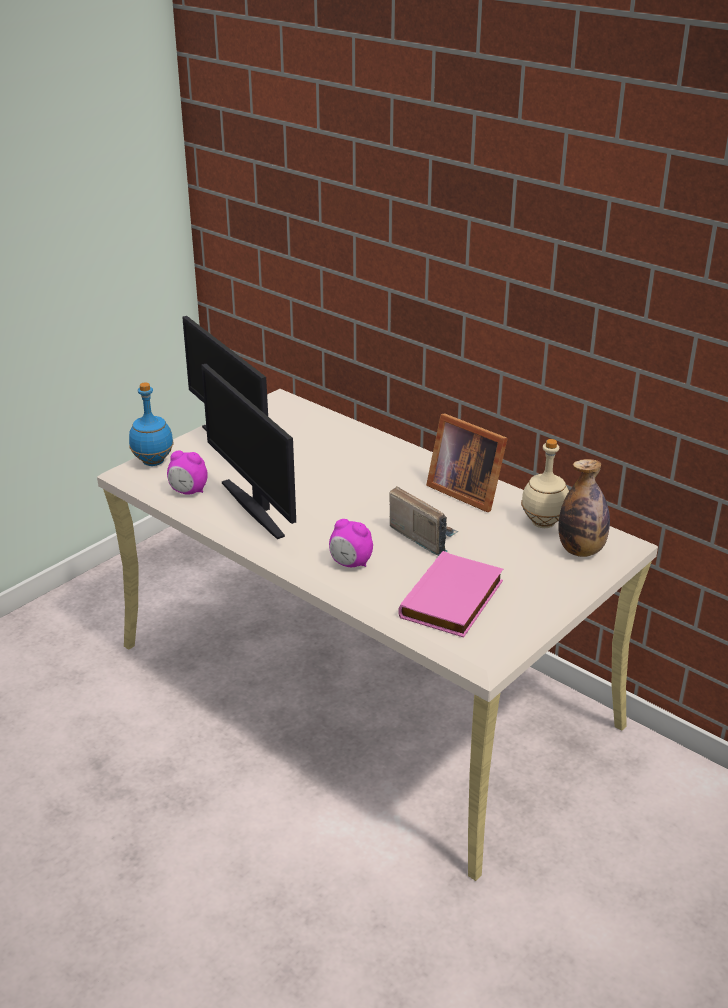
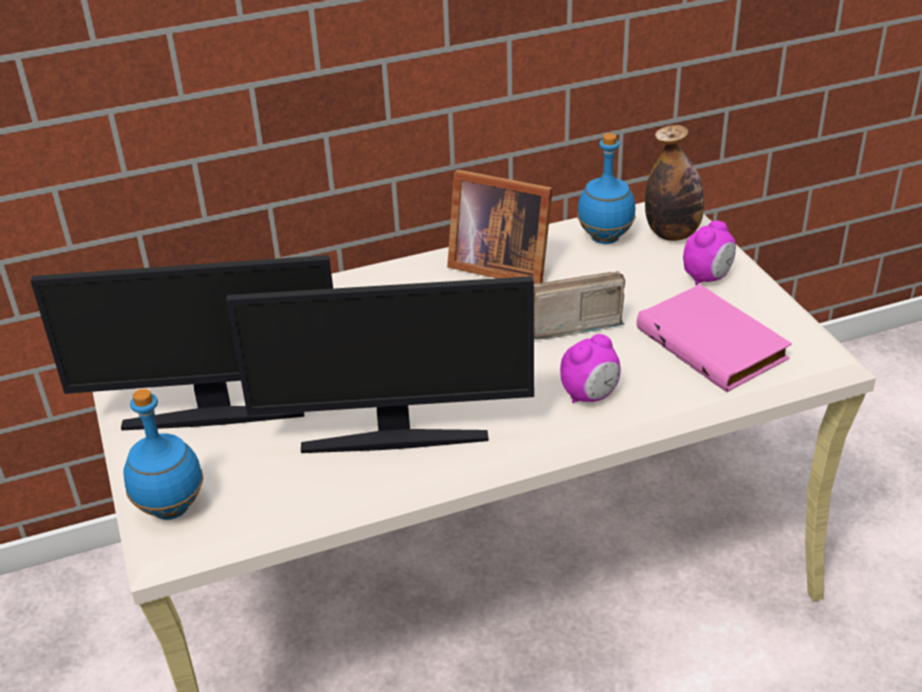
camera: 60 degrees left, 5 degrees up
(188, 492) = (294, 492): alarm clock -> alarm clock (707, 277)
(465, 491) = (498, 265): picture frame -> picture frame turned 45 degrees clockwise
(543, 524) = (605, 238): beige bottle -> blue bottle

